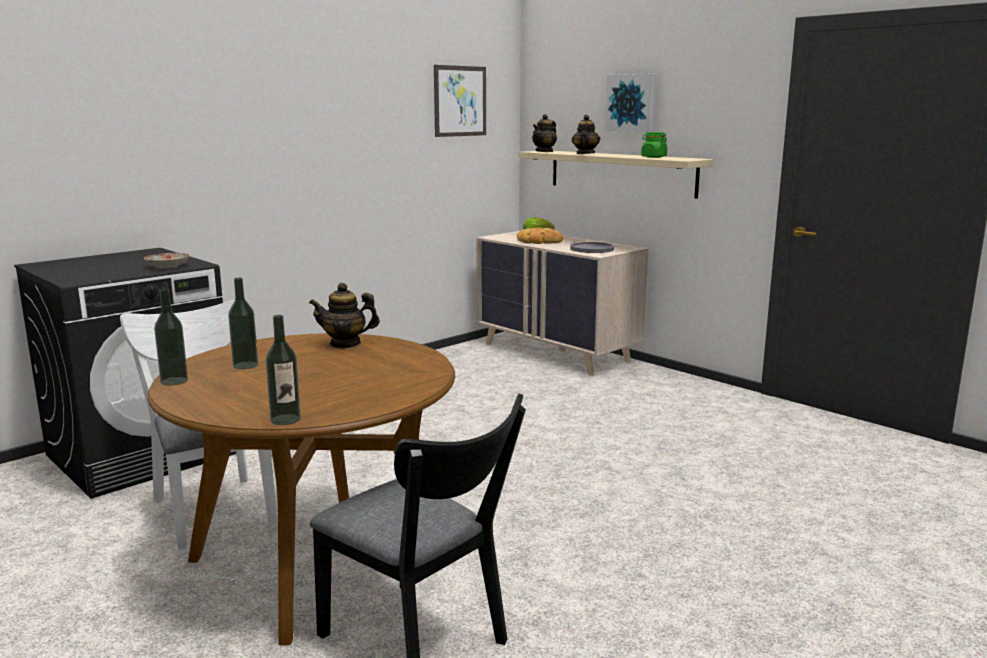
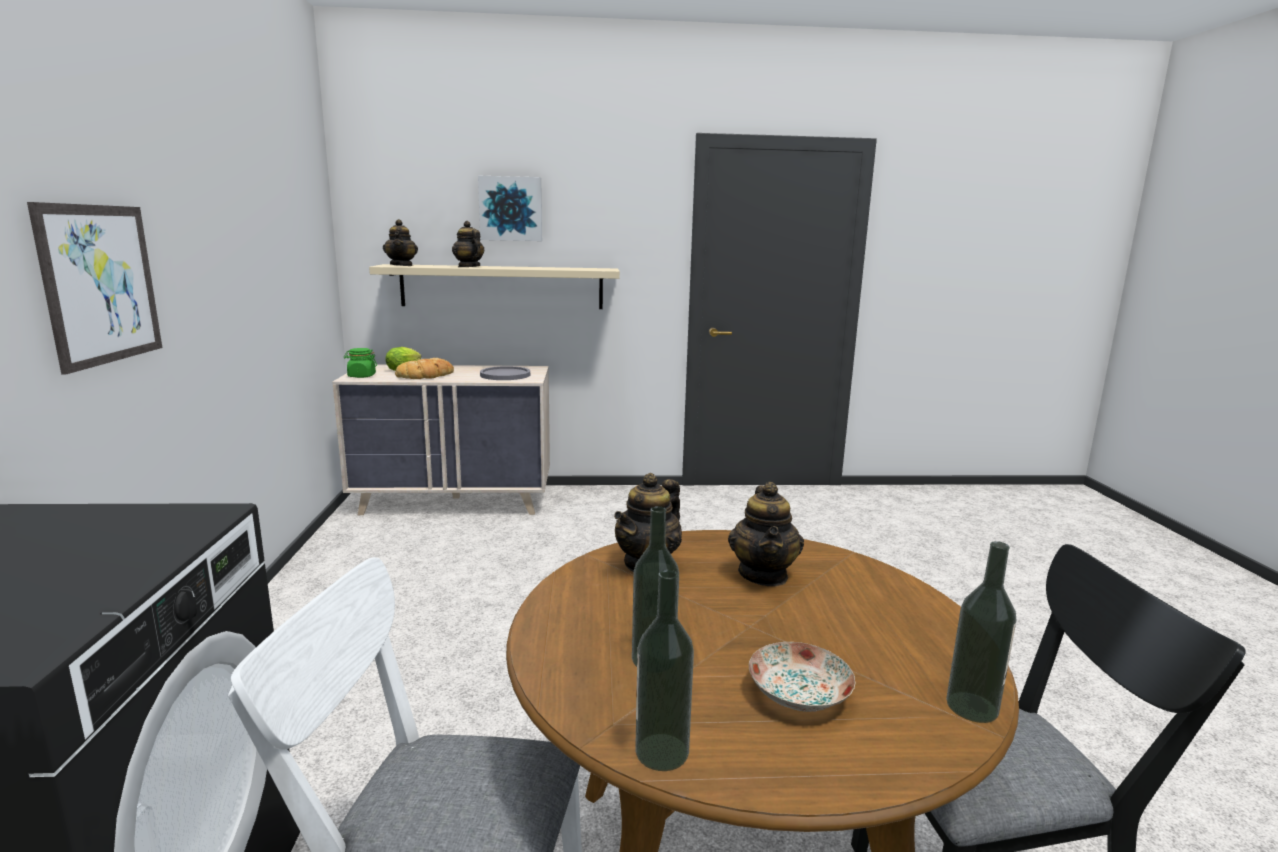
camera: 50 degrees left, 0 degrees up
(168, 266) = (156, 537): plate -> plate (797, 693)
(375, 363) = (763, 575): none -> teapot
(460, 101) = (291, 198): picture -> picture (101, 284)
(653, 157) = (561, 268): green jar -> green jar (361, 376)

